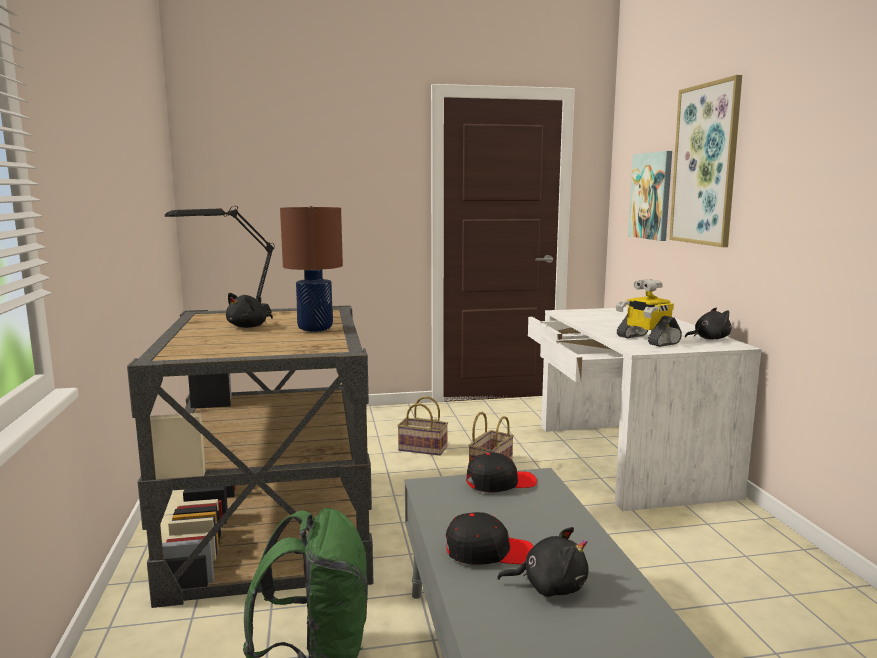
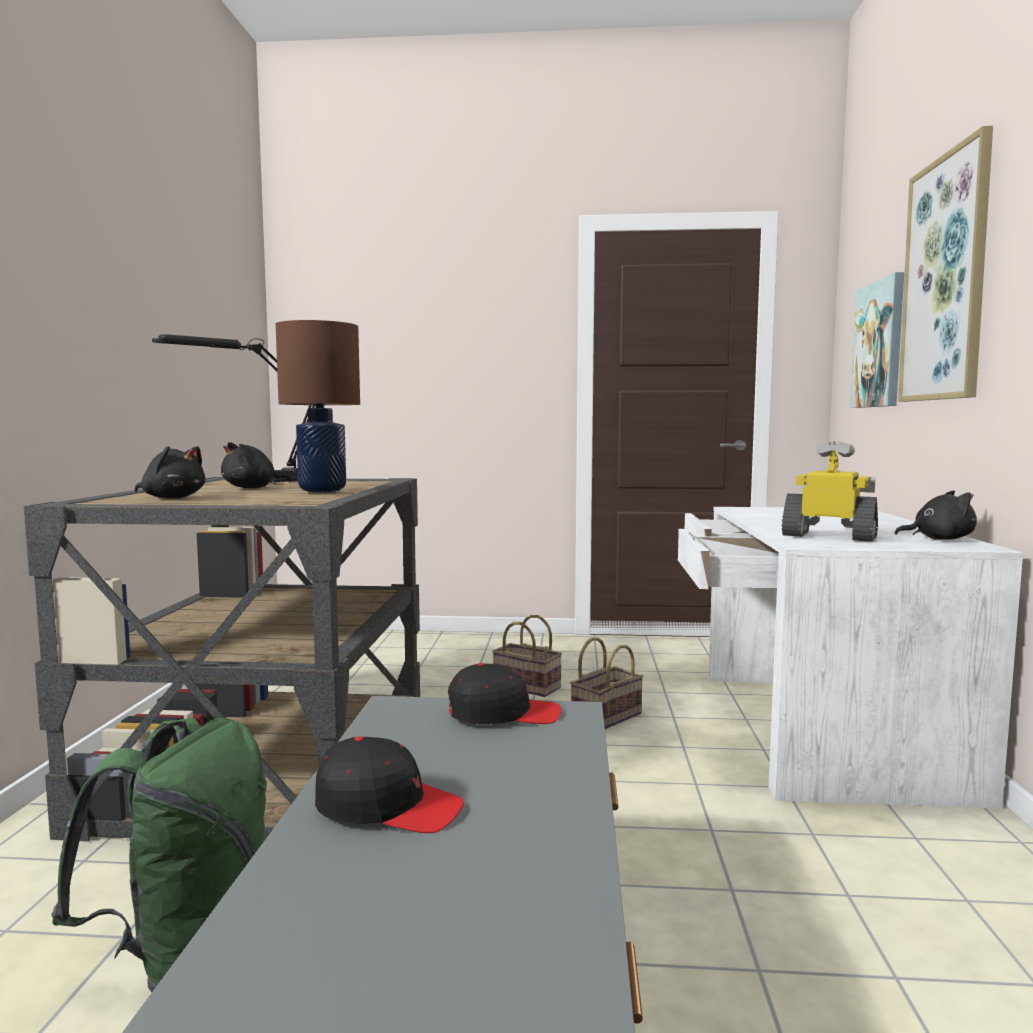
camera: 15 degrees right, 5 degrees down
(549, 586) = (433, 876): black plush toy -> black plush toy (172, 498)
(646, 340) = (830, 536): toy robot -> toy robot turned 135 degrees clockwise

